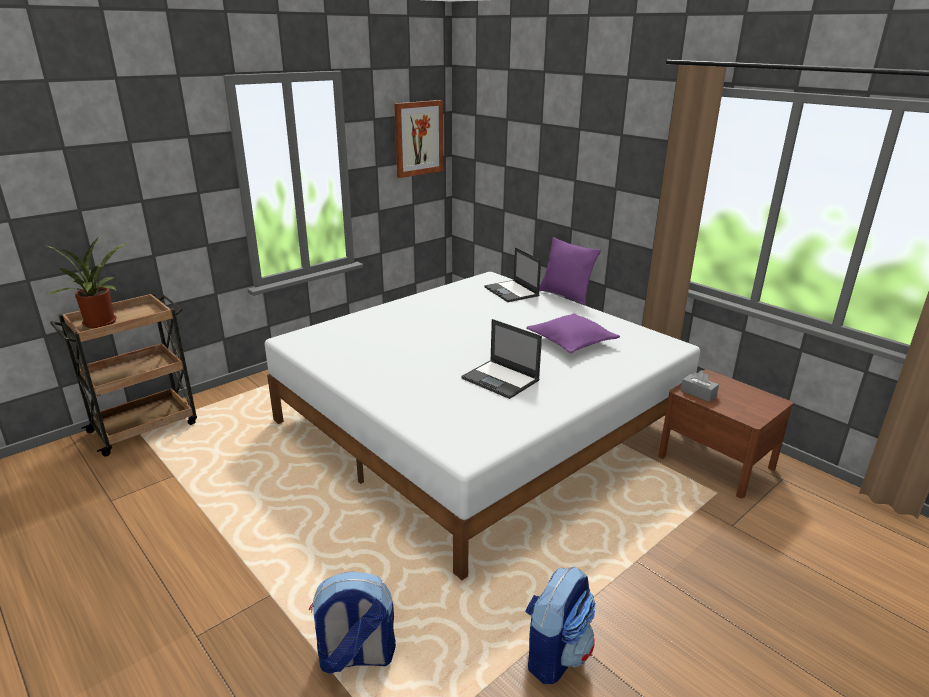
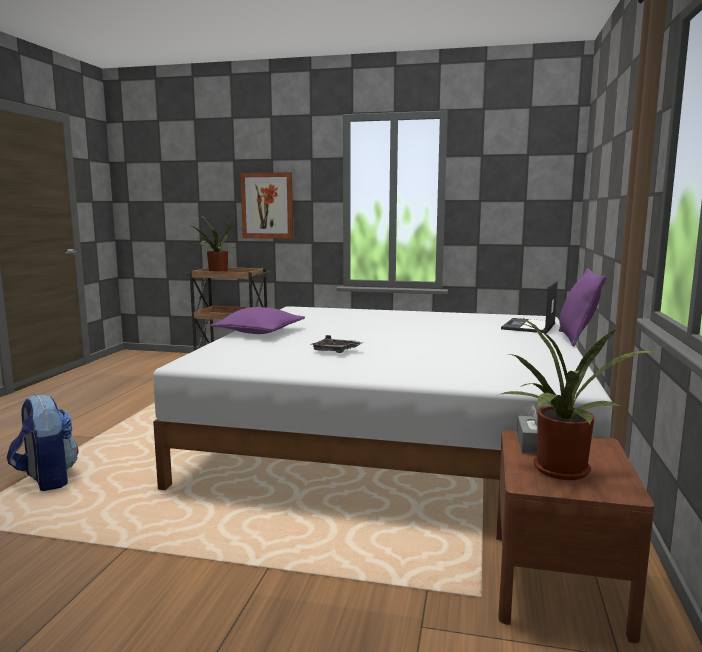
camera: 55 degrees right, 15 degrees down
(418, 138) = (534, 177): picture -> picture (267, 205)
(501, 379) = (335, 351): laptop -> grey tray
(555, 653) = (88, 556): backpack -> none
(571, 341) = (470, 355): purple pillow -> purple pillow (259, 332)
(743, 404) = (560, 472): none -> potted plant

